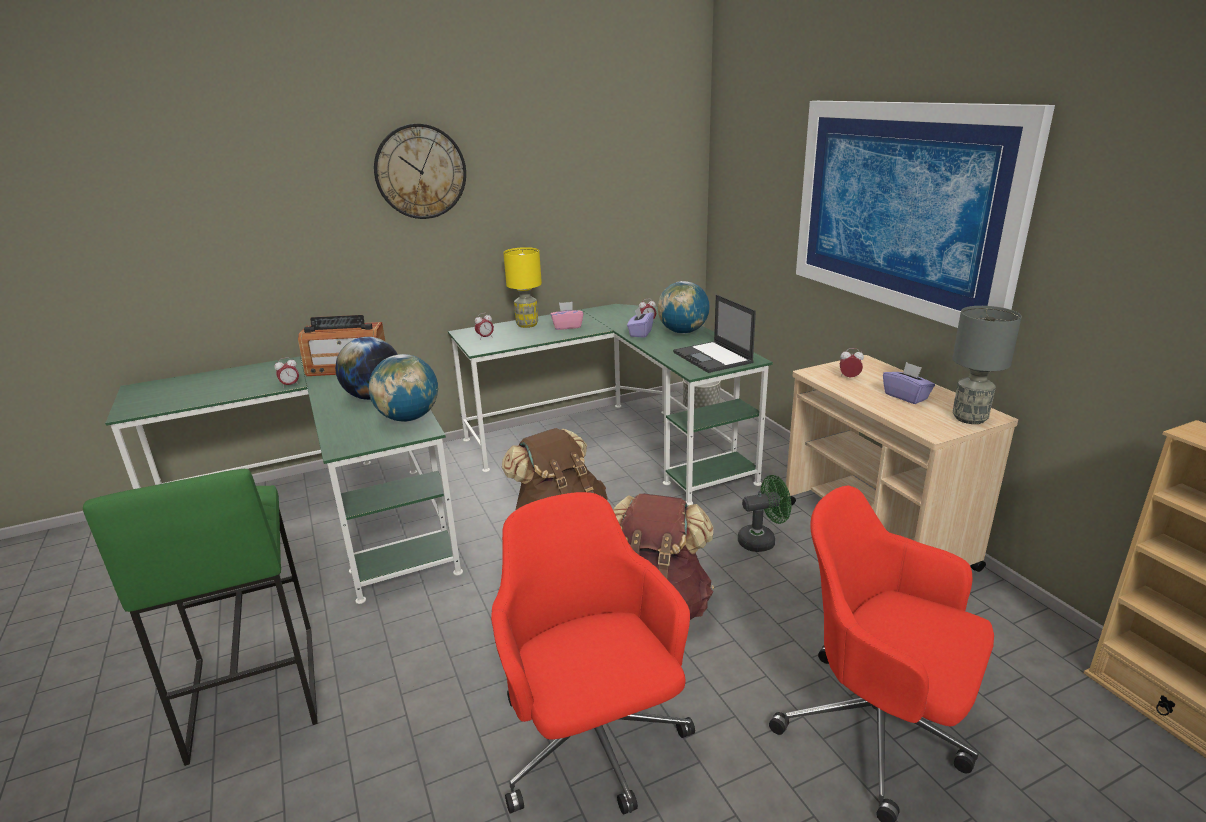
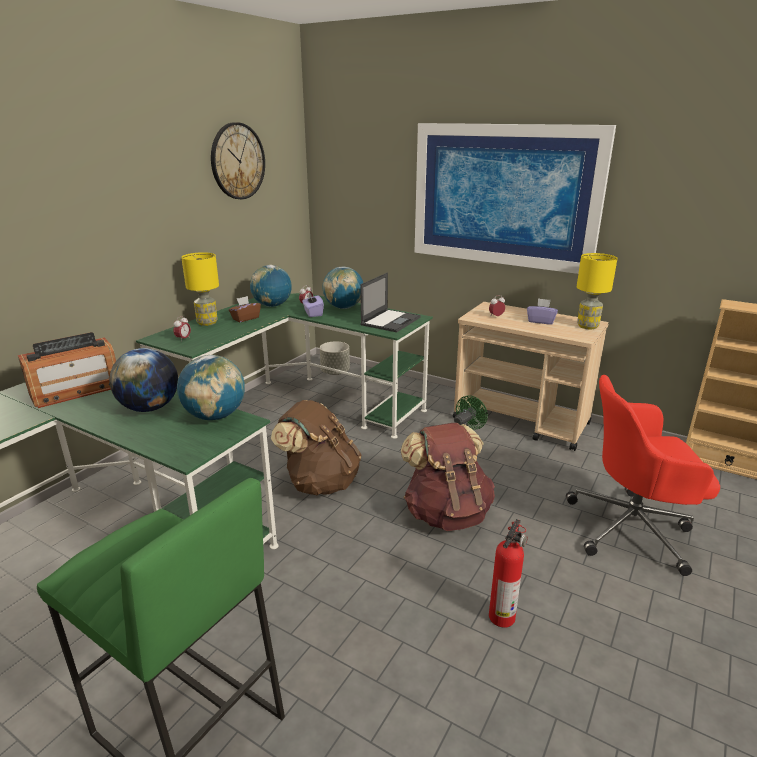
camera: 35 degrees left, 0 degrees up
(290, 385) = (32, 420): alarm clock -> none
(420, 172) = (99, 185): wall clock -> wall clock (237, 161)
(567, 326) = (245, 318): pink tissue box -> brown tissue box
(592, 743) = (502, 615): red office chair -> fire extinguisher
(612, 317) = (272, 305): none -> globe
(713, 358) = (391, 321): laptop -> laptop turned 90 degrees counterclockwise
(969, 418) = (587, 326): grey table lamp -> yellow table lamp

